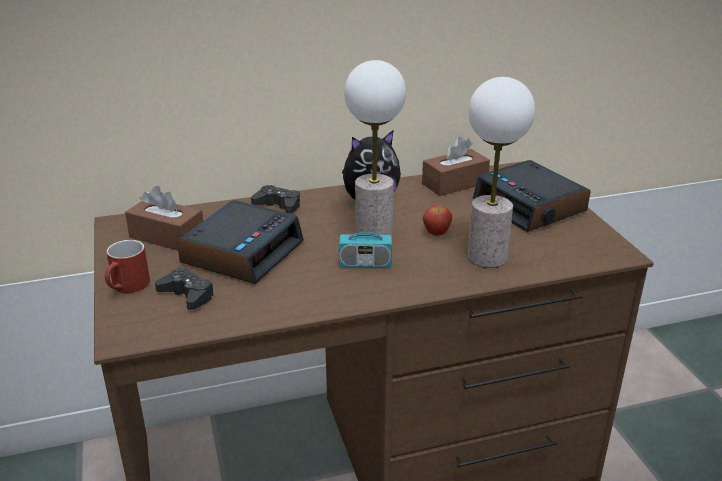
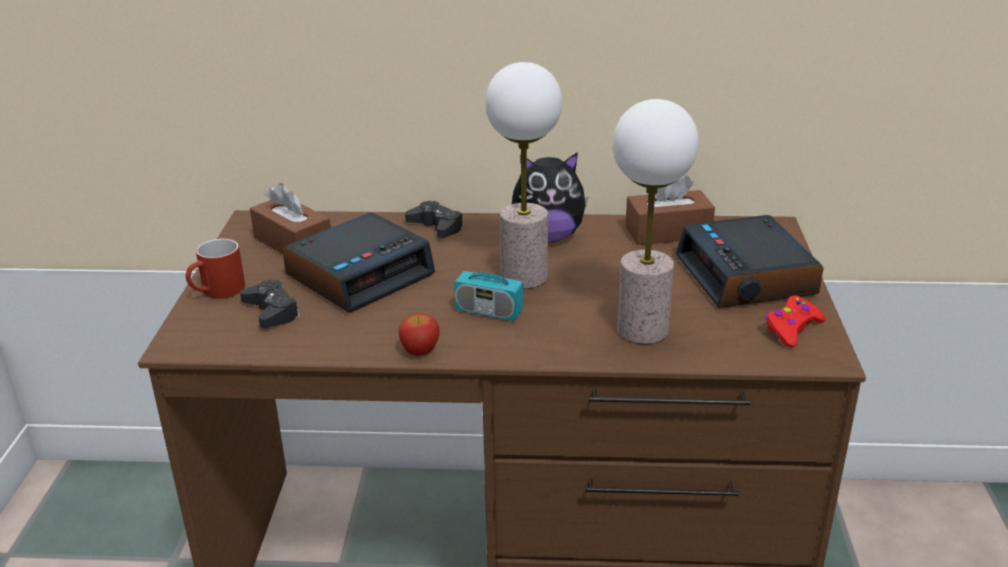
camera: 20 degrees right, 0 degrees up
(436, 232) = (601, 289): apple -> apple (420, 350)
(585, 238) = (792, 328): none -> red game controller

